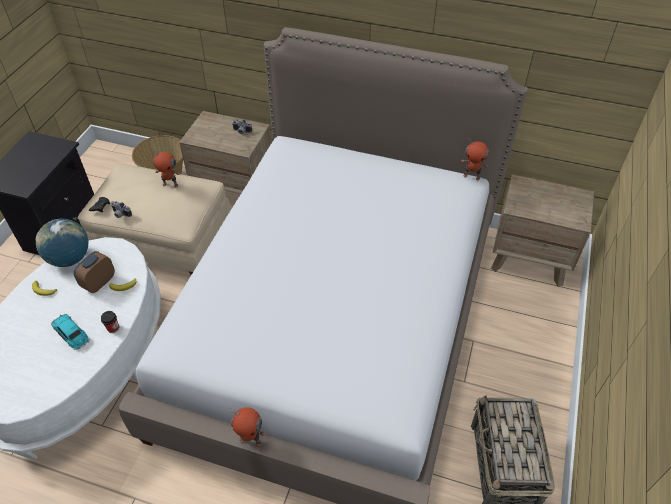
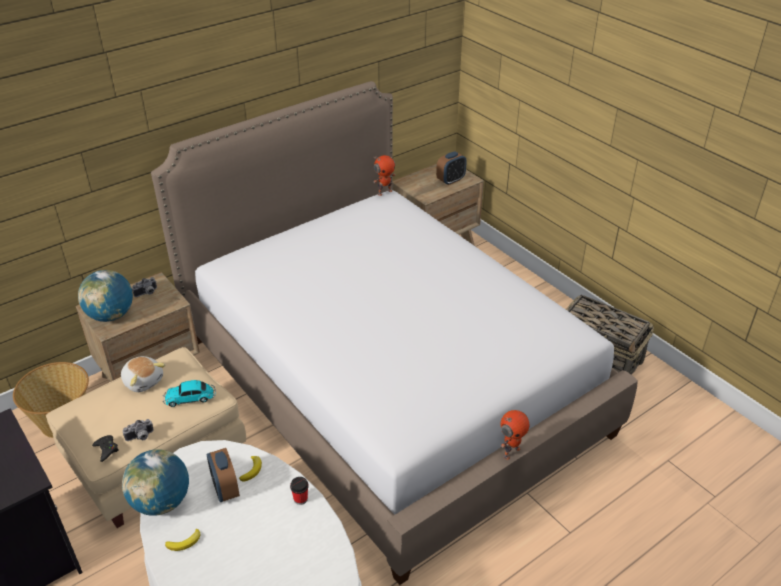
camera: 55 degrees left, 10 degrees down
(71, 334) = (275, 537): toy car -> toy car (191, 397)
(170, 184) = (143, 381): toy robot -> plush toy
(206, 130) = (111, 315): none -> globe
(561, 210) = (450, 180): none -> alarm clock

